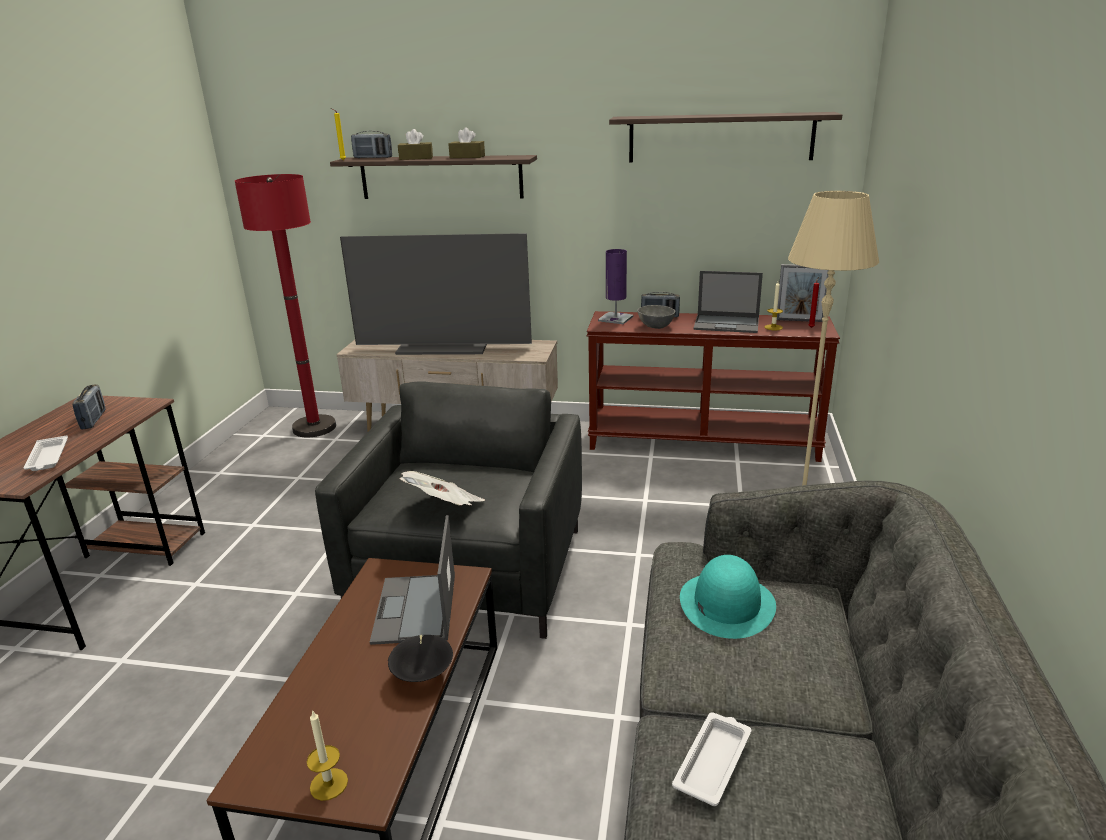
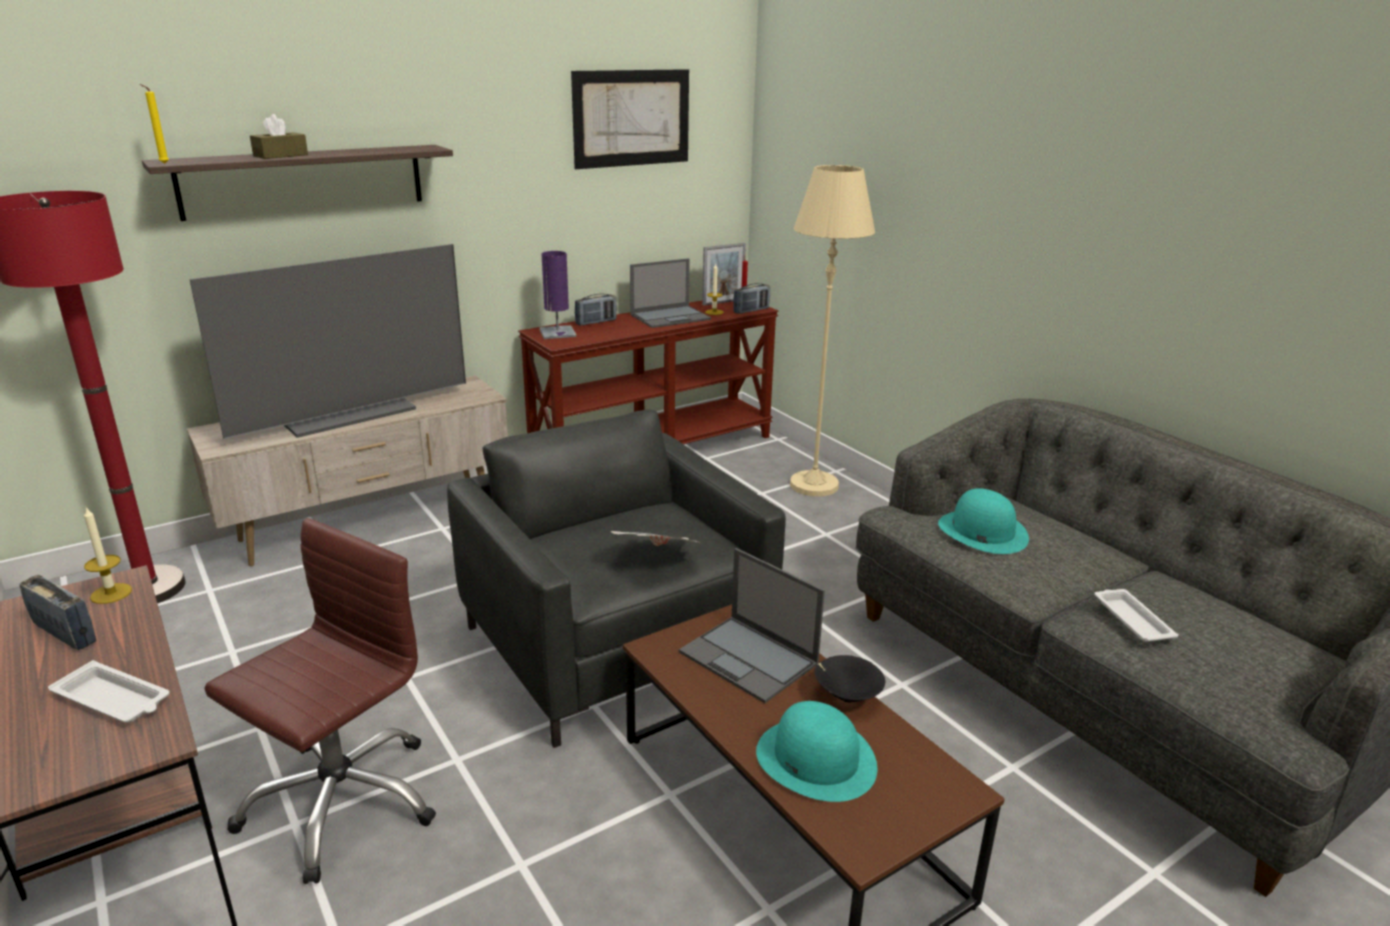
camera: 45 degrees left, 0 degrees up
(224, 584) = (341, 801): none -> brown office chair
(329, 784) = (924, 805): candle -> candle (111, 593)
(330, 702) = (816, 759): none -> turquoise hat
(373, 158) = (201, 158): radio -> radio (751, 311)
(467, 157) = (352, 150): brown tissue box -> none
(655, 326) = (611, 332): grey bowl -> none
(720, 138) = (632, 118): shelf -> picture

